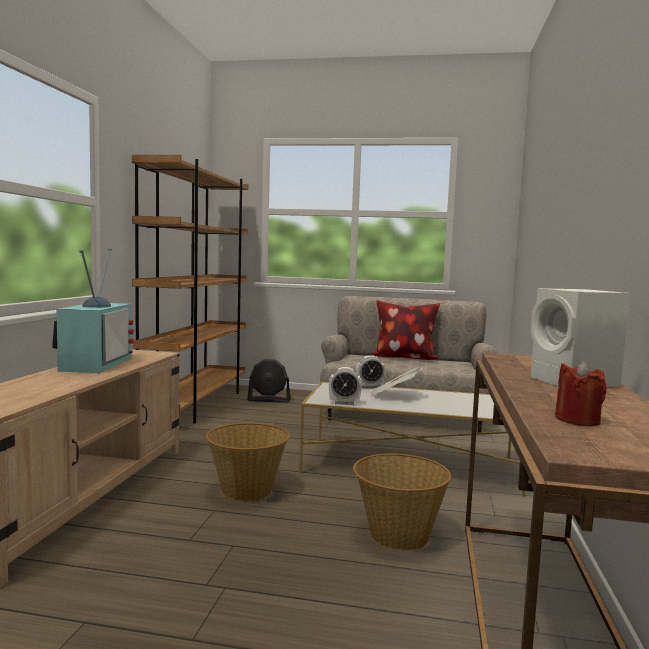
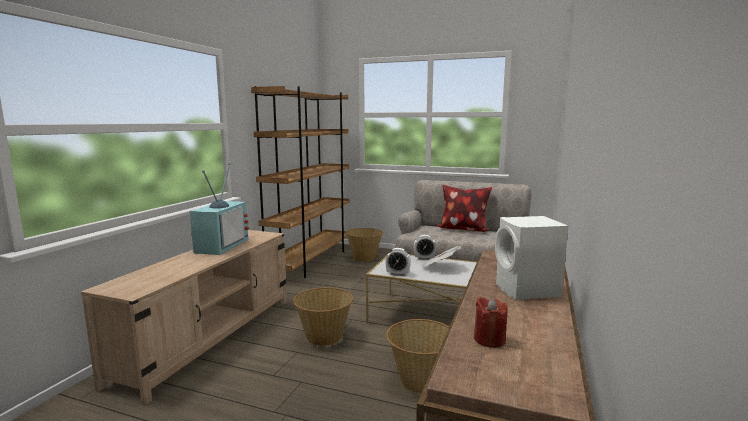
camera: 10 degrees right, 5 degrees up
(269, 400) = (364, 258): black fan -> basket

